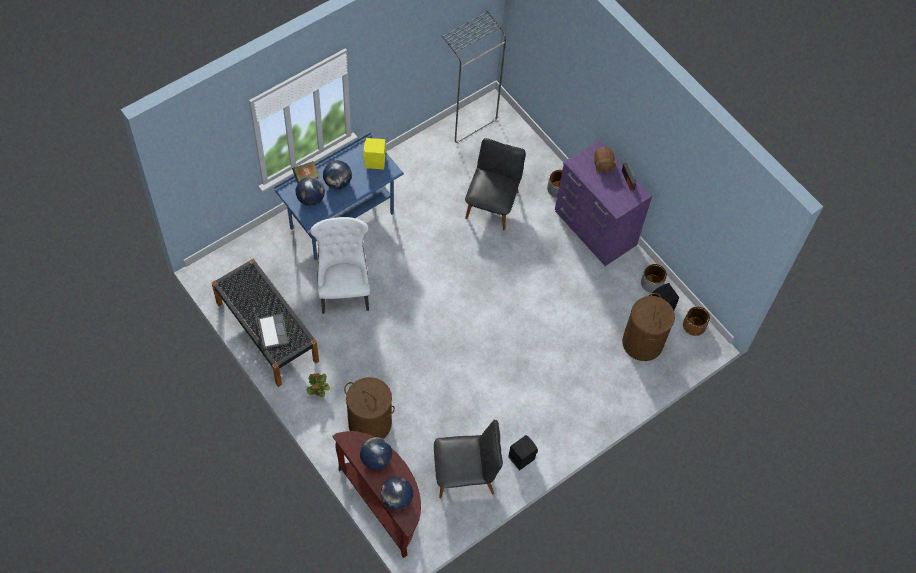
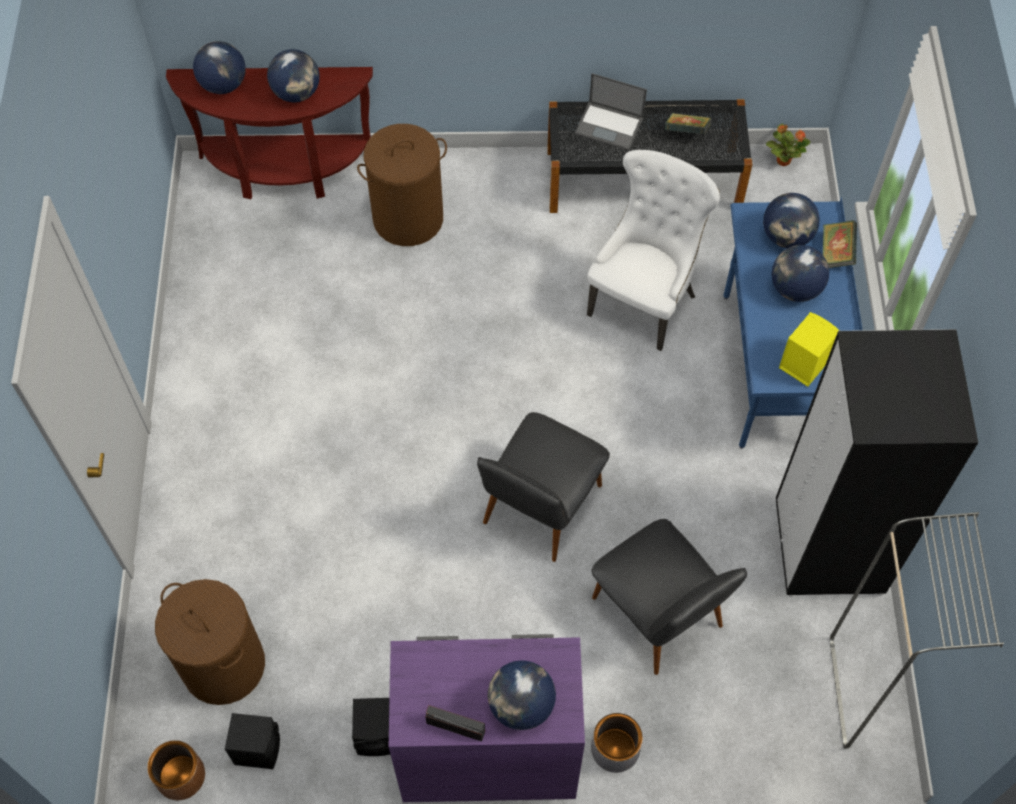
camera: 130 degrees right, 0 degrees up
(252, 295) = (686, 132): none -> book
(318, 392) = (503, 187): potted plant -> potted plant (783, 160)
(343, 291) = (642, 302): white chair -> white chair turned 90 degrees counterclockwise
(416, 161) = (828, 549): none -> wardrobe
(464, 474) = (241, 282): black chair -> black chair (542, 504)
(521, 457) = (202, 363): black speaker -> black speaker (377, 735)
(603, 165) = (521, 706): brown plush toy -> globe
(652, 283) = (311, 768): grey planter -> none

